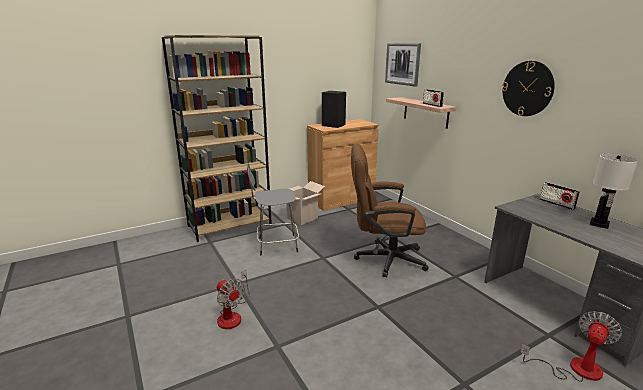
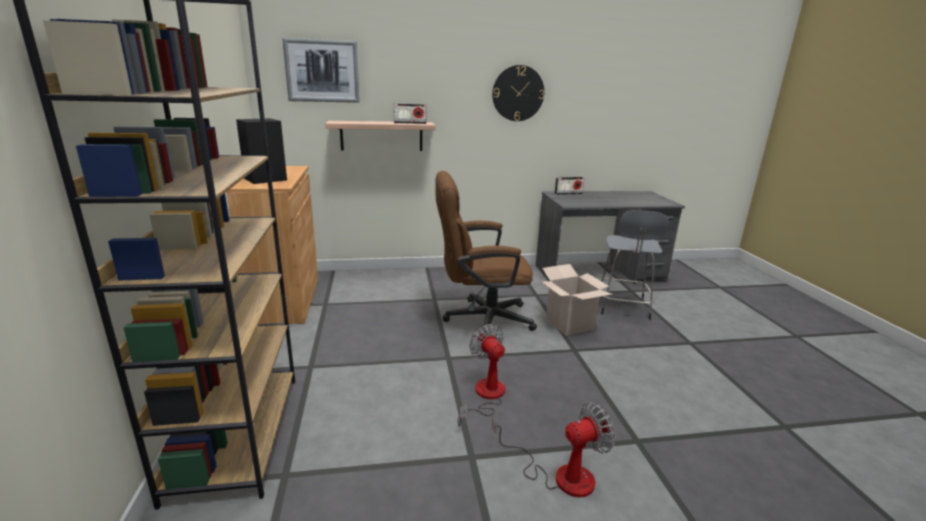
camera: 70 degrees left, 0 degrees up
(276, 245) = (375, 391): grey stool -> grey stool (623, 307)
(302, 218) = (308, 346): cardboard box -> cardboard box (569, 324)
(383, 259) = (480, 319): brown office chair -> brown office chair turned 60 degrees clockwise
(574, 368) = (669, 297): fan -> fan (485, 396)
(599, 224) = (611, 196): white table lamp -> none

